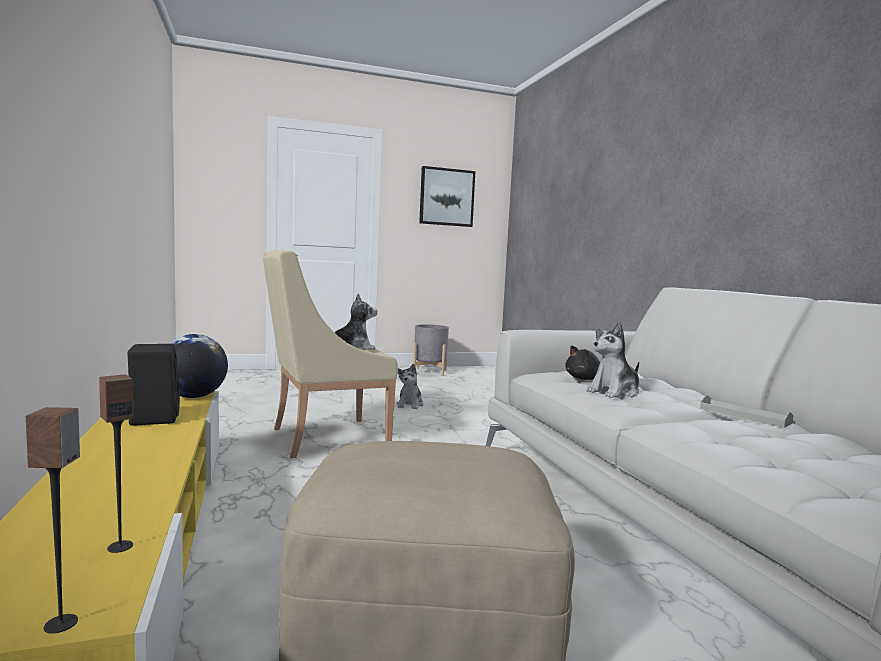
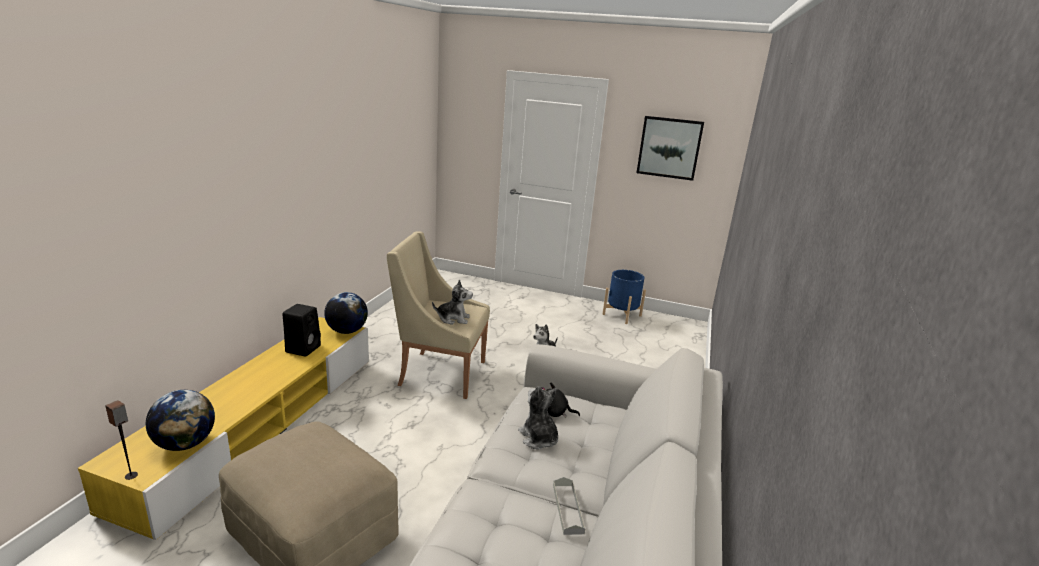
camera: 35 degrees right, 15 degrees up
(120, 546) = (185, 444): speaker -> globe
(429, 372) = (622, 315): grey planter -> blue planter
(614, 392) = (538, 438): plush toy -> plush toy turned 60 degrees clockwise

